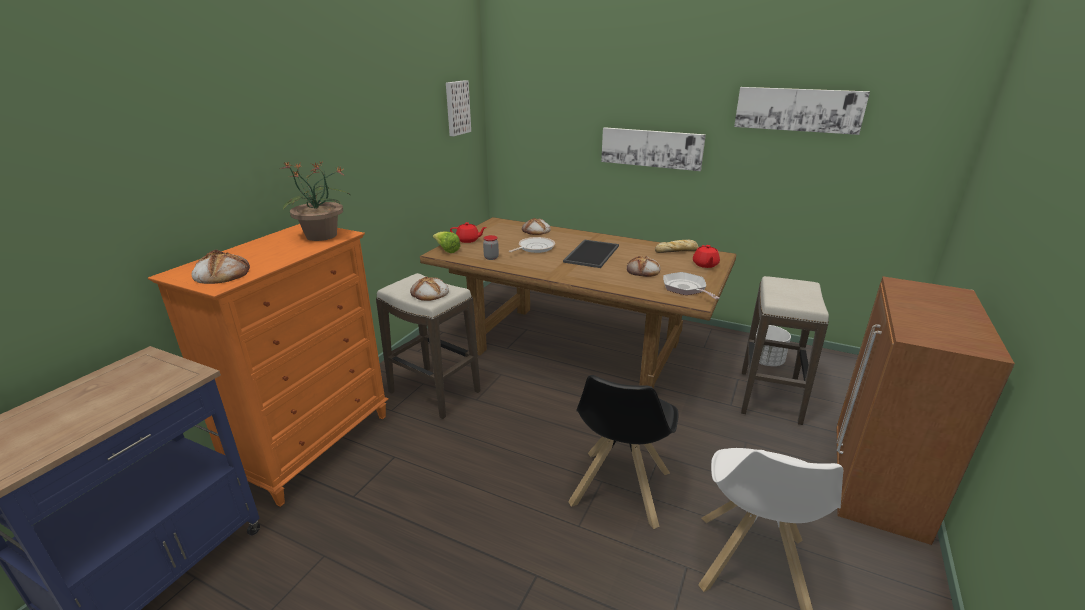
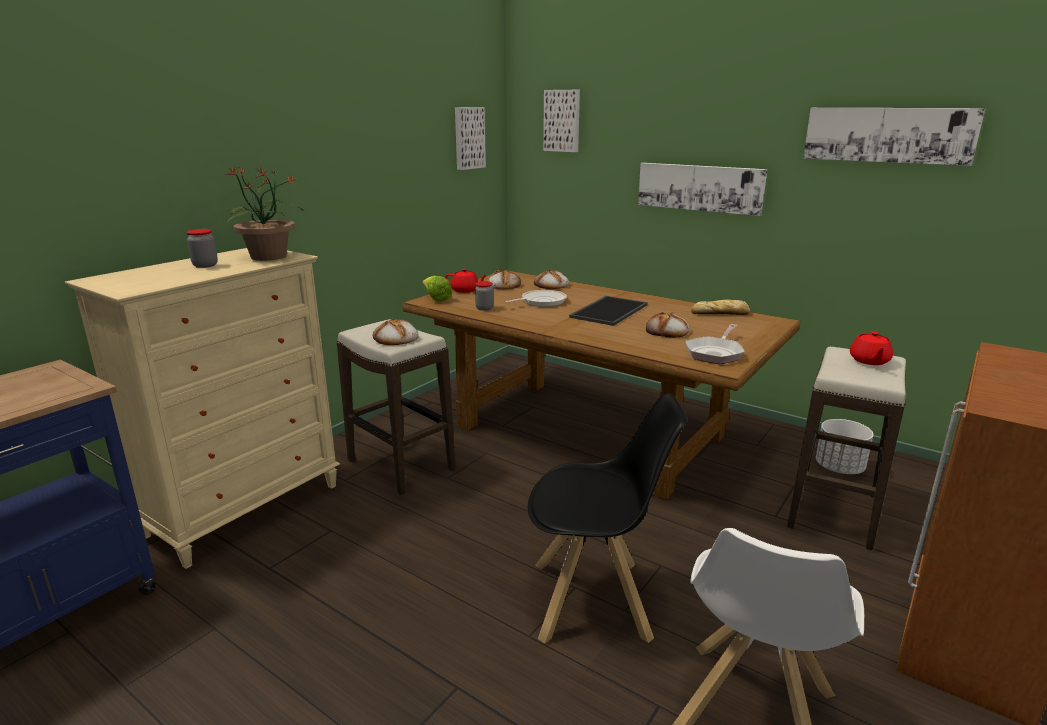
camera: 10 degrees right, 5 degrees down
(221, 273) = (140, 282): bread -> bread (503, 285)
(270, 250) = (205, 265): none -> jar
(314, 446) = (246, 509): orange dresser -> beige dresser
(534, 91) = (562, 121): none -> picture
(619, 490) = (595, 600): black chair -> black chair turned 120 degrees counterclockwise
(686, 289) = (715, 353): frying pan -> frying pan turned 135 degrees counterclockwise
(705, 265) = (752, 329): red teapot -> red teapot (869, 361)

